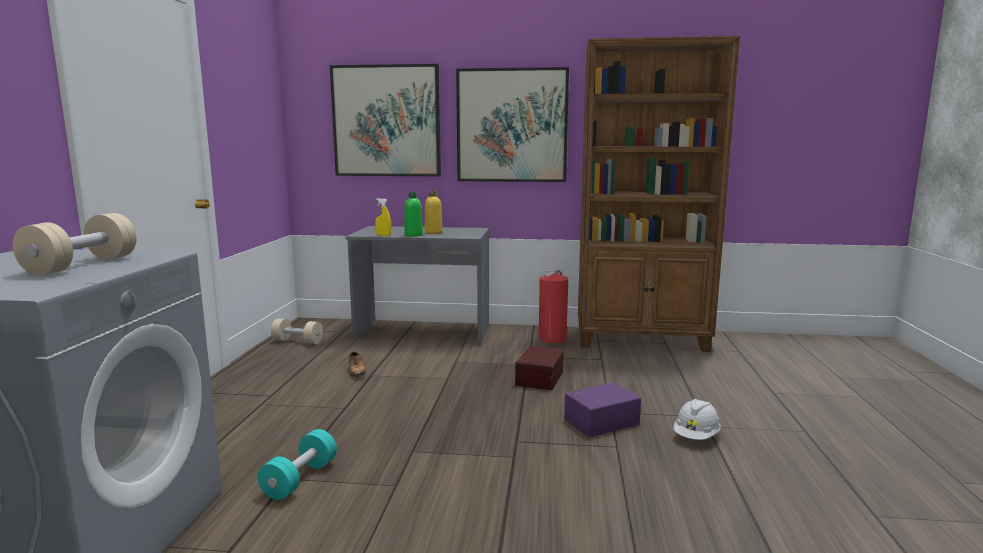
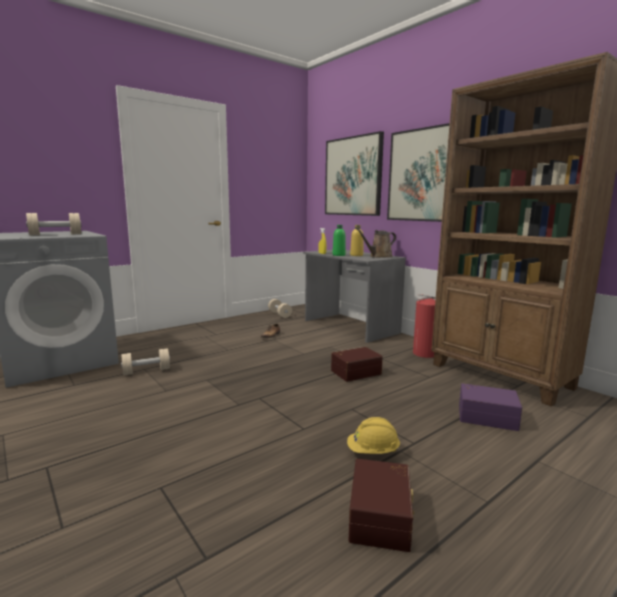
camera: 45 degrees right, 0 degrees up
(300, 479) = (146, 371): turquoise dumbbell -> beige dumbbell
(463, 231) = (379, 256): none -> brown watering can
(600, 421) = (331, 410): purple storage box -> purple storage box (487, 416)
(696, 436) = (373, 452): white hard hat -> yellow hard hat
(788, 473) = (382, 516): none -> brown storage box

